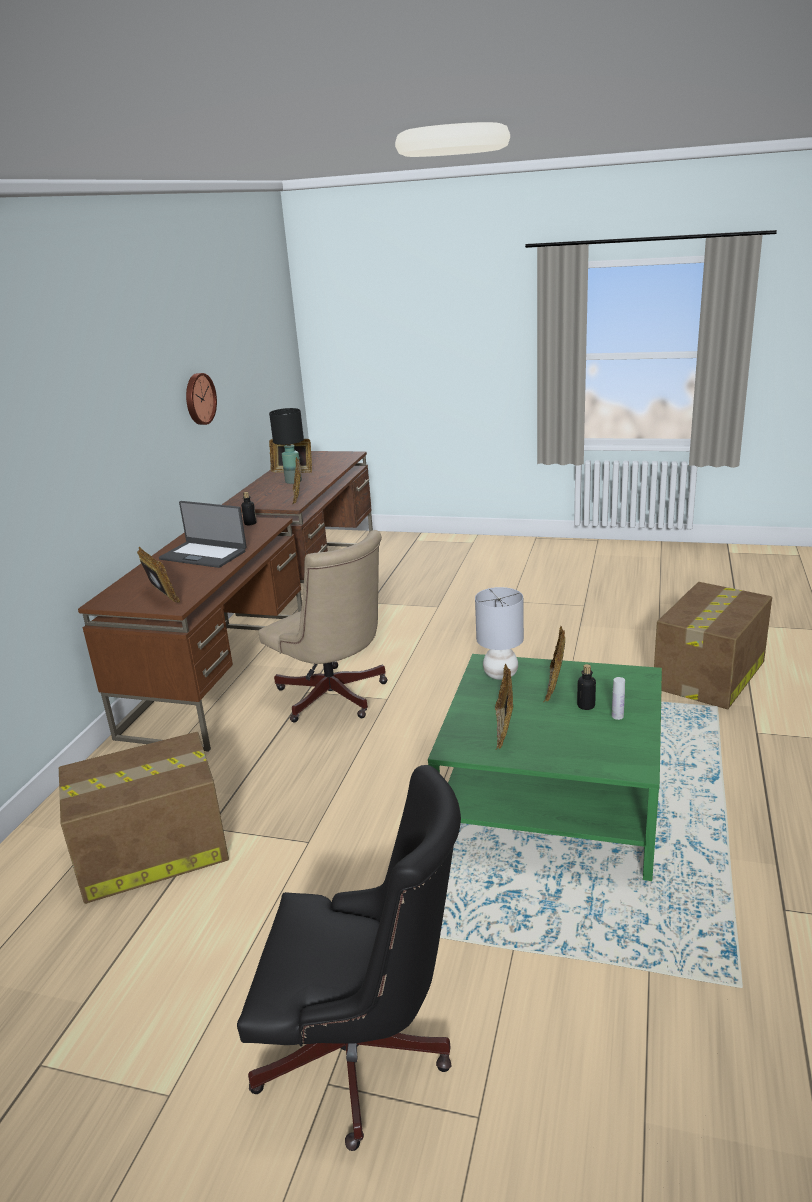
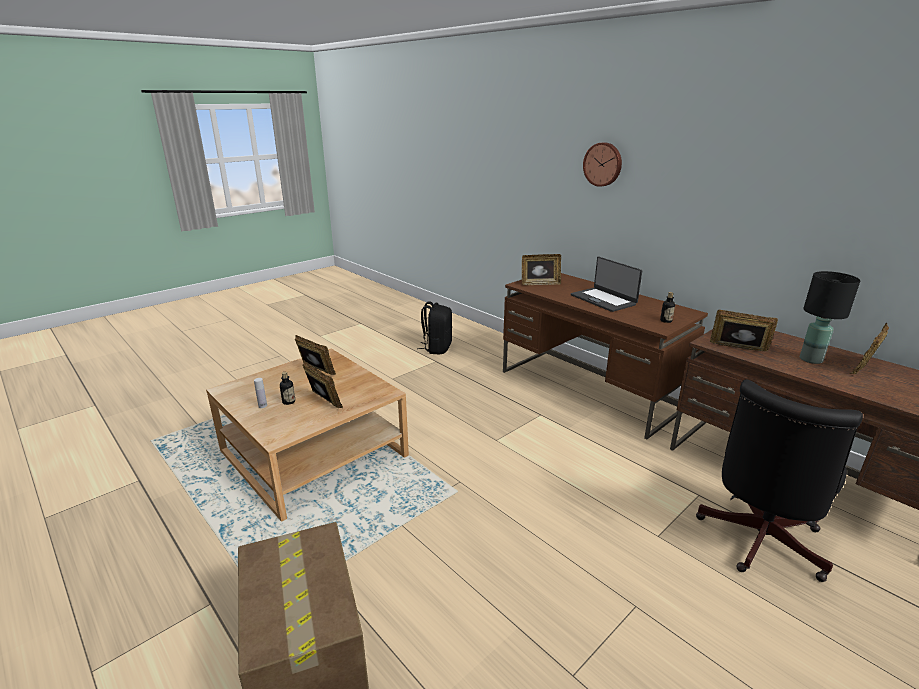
camera: 120 degrees right, 0 degrees up
(150, 852) = (437, 348): cardboard box -> black backpack
(199, 399) = (764, 215): wall clock -> wall clock (603, 164)
(204, 555) = (603, 300): laptop -> laptop turned 90 degrees counterclockwise
(335, 699) = (518, 421): beige office chair -> none
(365, 1057) = (278, 362): black office chair -> black office chair (757, 542)
(500, 674) = (365, 391): grey table lamp -> none
(552, 799) = (313, 454): green coffee table -> beige coffee table

